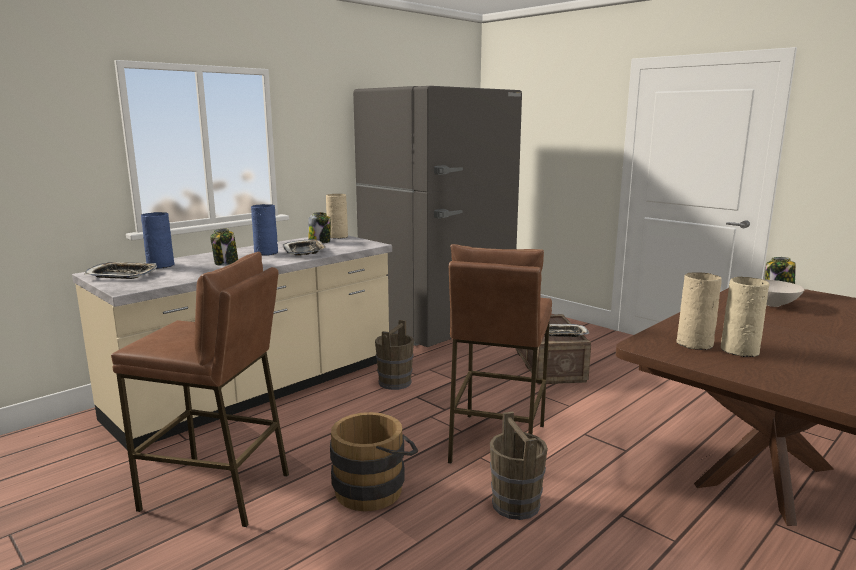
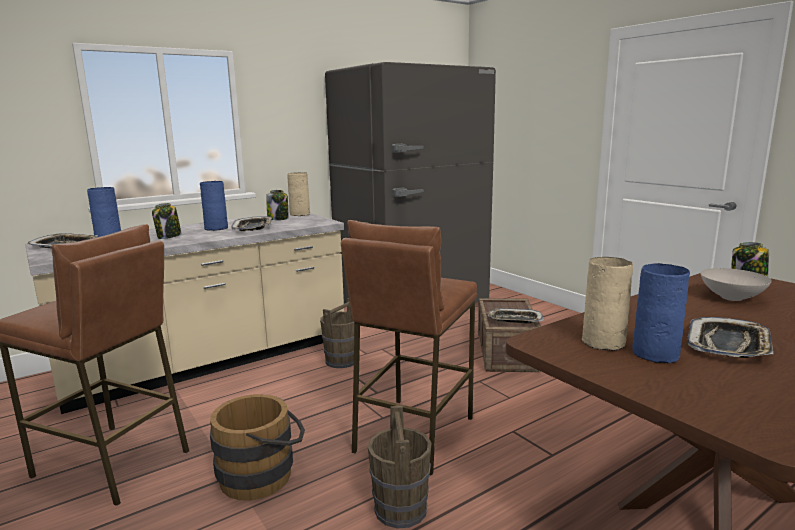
camera: 10 degrees right, 0 degrees up
(739, 350) = (655, 353): beige vase -> blue vase
(789, 341) = (728, 345): none -> tray

